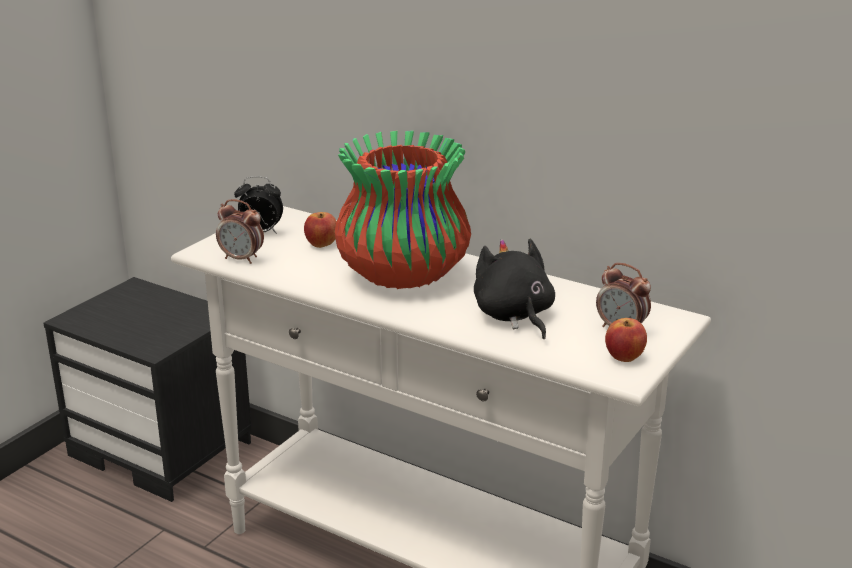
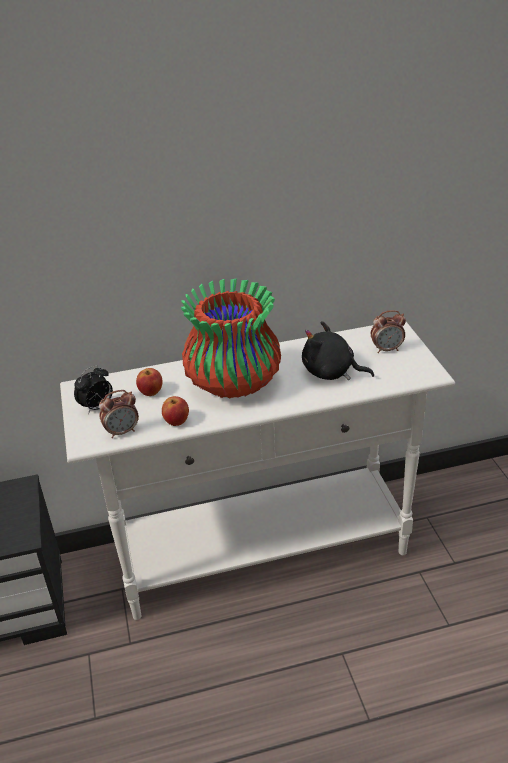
camera: 45 degrees left, 10 degrees up
(624, 357) = (414, 364): apple -> apple (177, 421)

